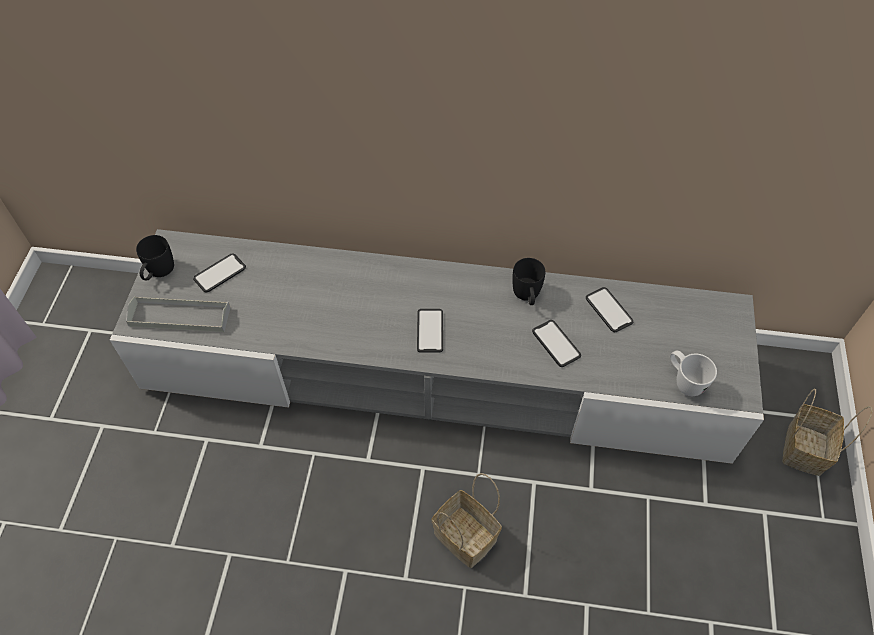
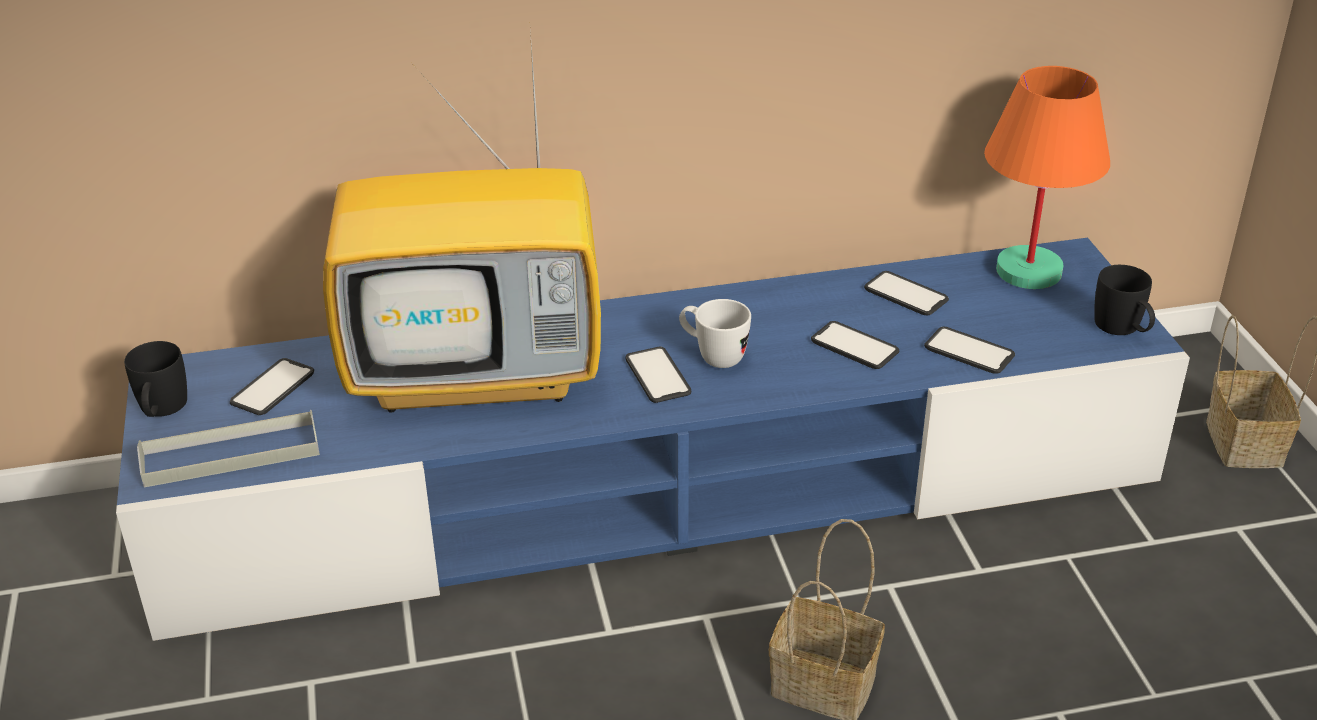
camera: 20 degrees left, 20 degrees down
(333, 297) = (481, 372): none -> television
(438, 370) = (662, 489): grey tv stand -> blue tv stand
(527, 295) = (779, 305): black mug -> black mug (1123, 329)
(624, 370) = (969, 351): none -> phone
(683, 382) = (1058, 344): white mug -> white mug (712, 356)
(698, 314) = (1030, 271): none -> orange table lamp

